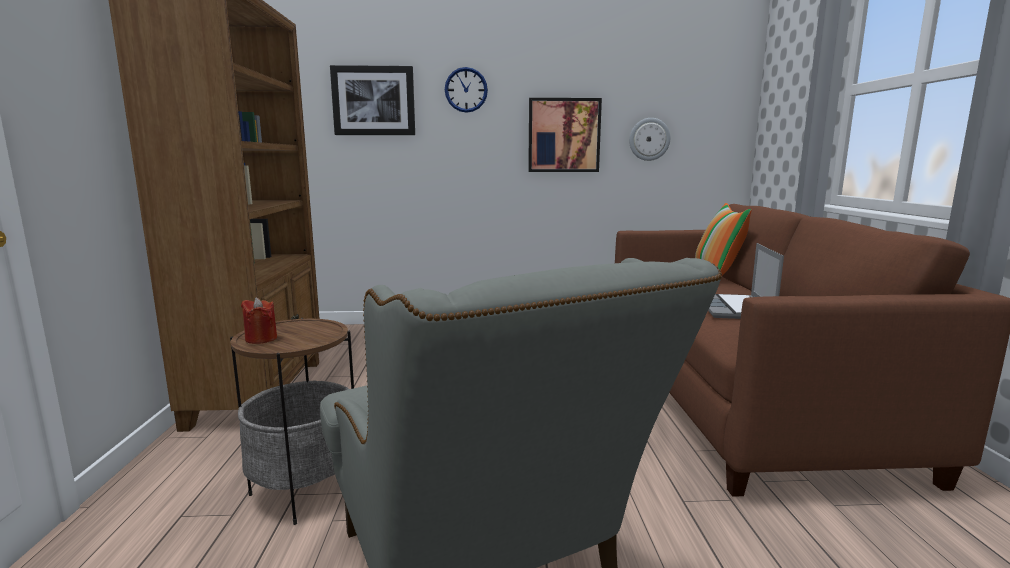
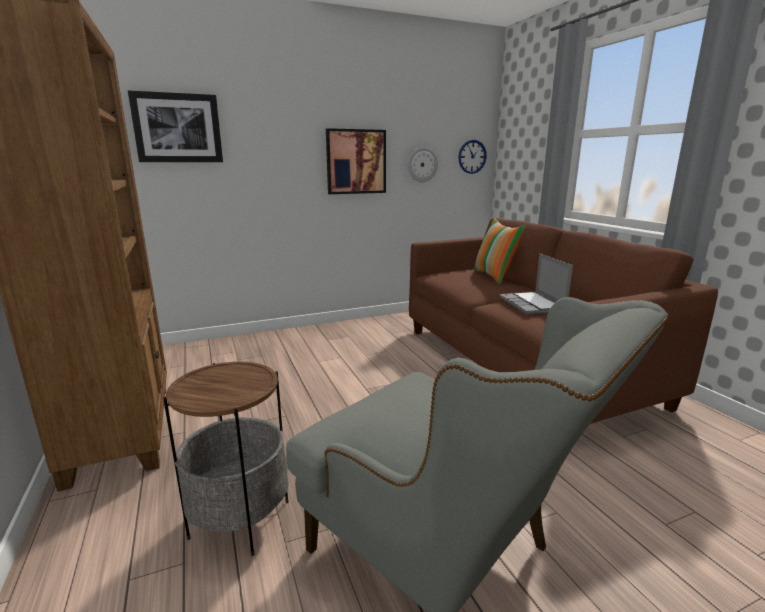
camera: 20 degrees left, 5 degrees up
(261, 339) = (200, 394): red candle -> none
(466, 90) = (269, 119): wall clock -> wall clock (472, 156)

